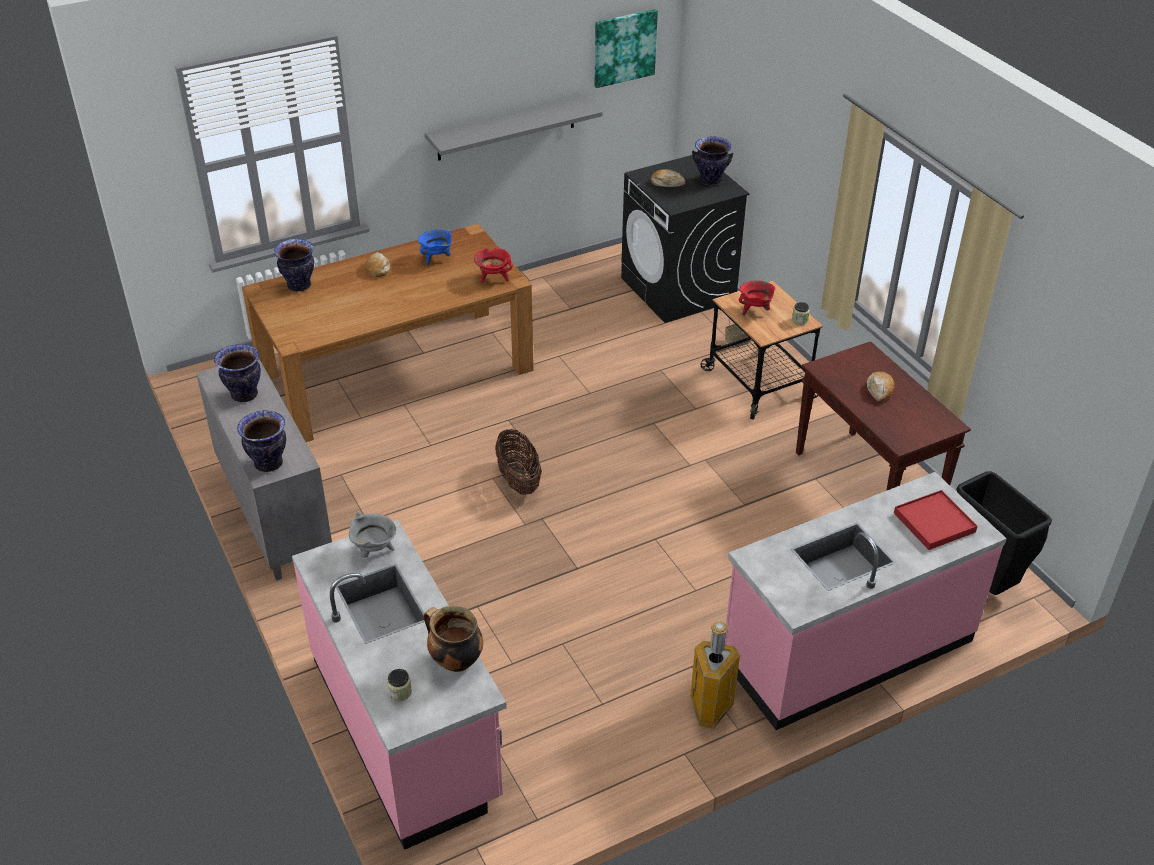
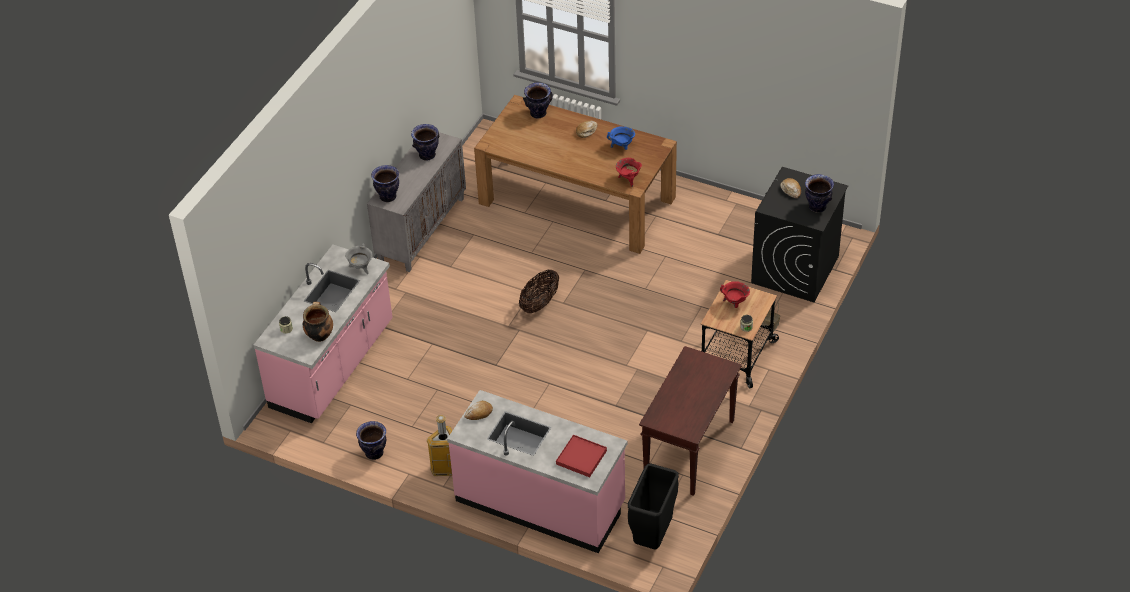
camera: 55 degrees right, 5 degrees up
(506, 128) = (727, 91): grey shelf -> none
(613, 771) = (374, 453): none -> vase
(624, 47) = (825, 83): picture -> none
(880, 390) = (694, 389): bread -> bread (479, 413)

